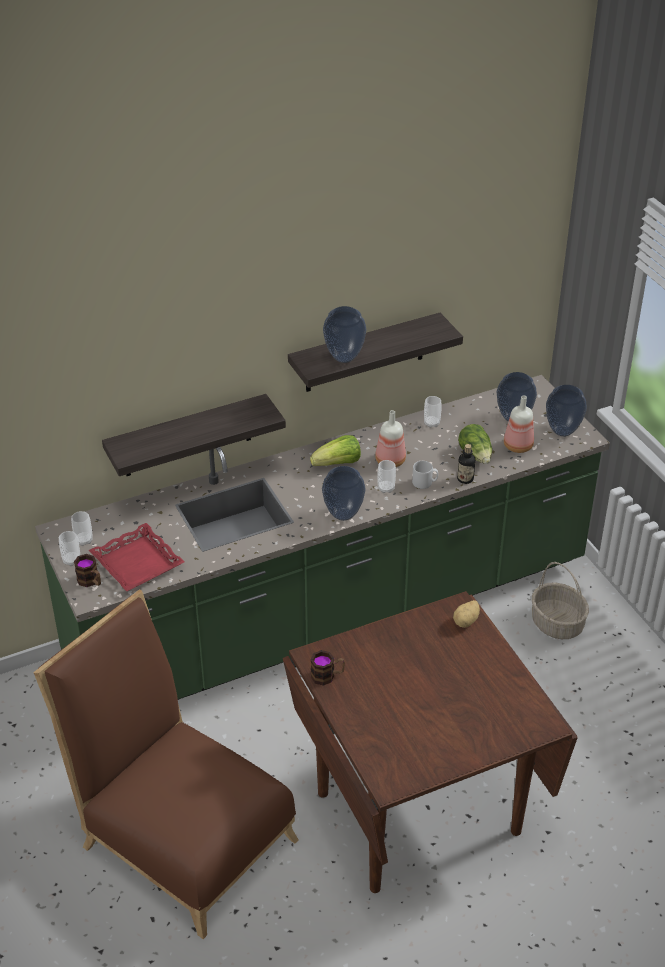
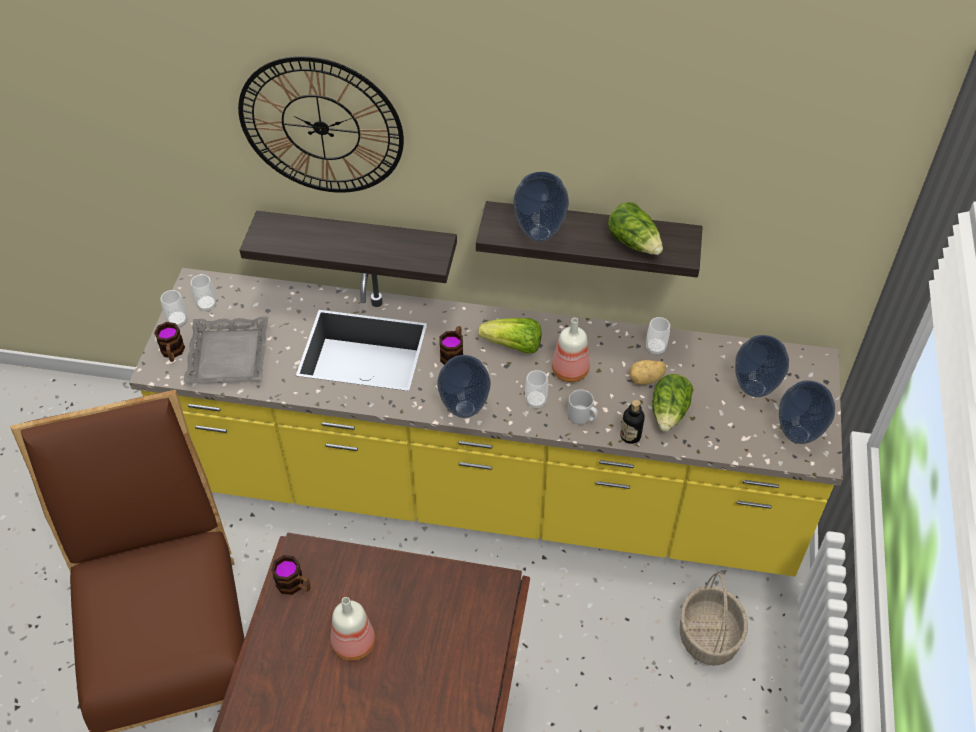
camera: 35 degrees right, 10 degrees up
(138, 563) = (229, 355): red tray -> grey tray
(159, 339) = (321, 127): none -> wall clock
(302, 486) = (453, 353): none -> mug
(332, 616) = (488, 492): green counter -> yellow counter
(409, 338) = (634, 243): none -> lettuce
(466, 621) = (488, 609): potato -> potato (646, 379)
(518, 447) = (727, 427): bottle -> bottle (353, 644)

